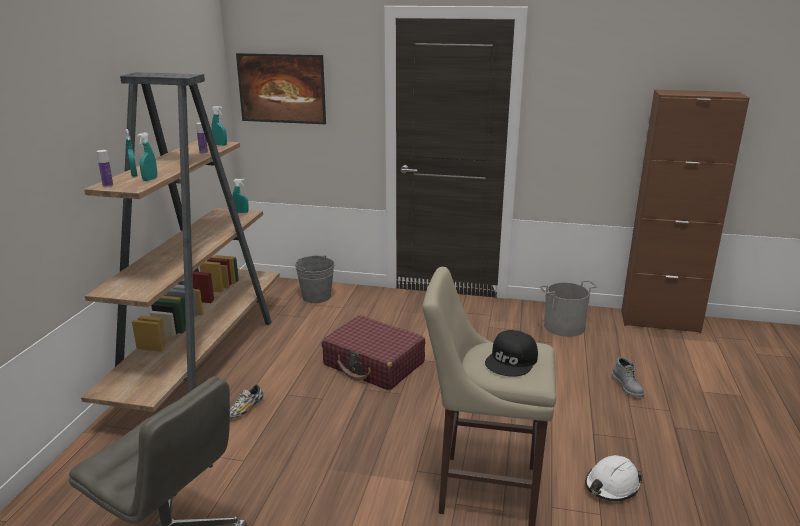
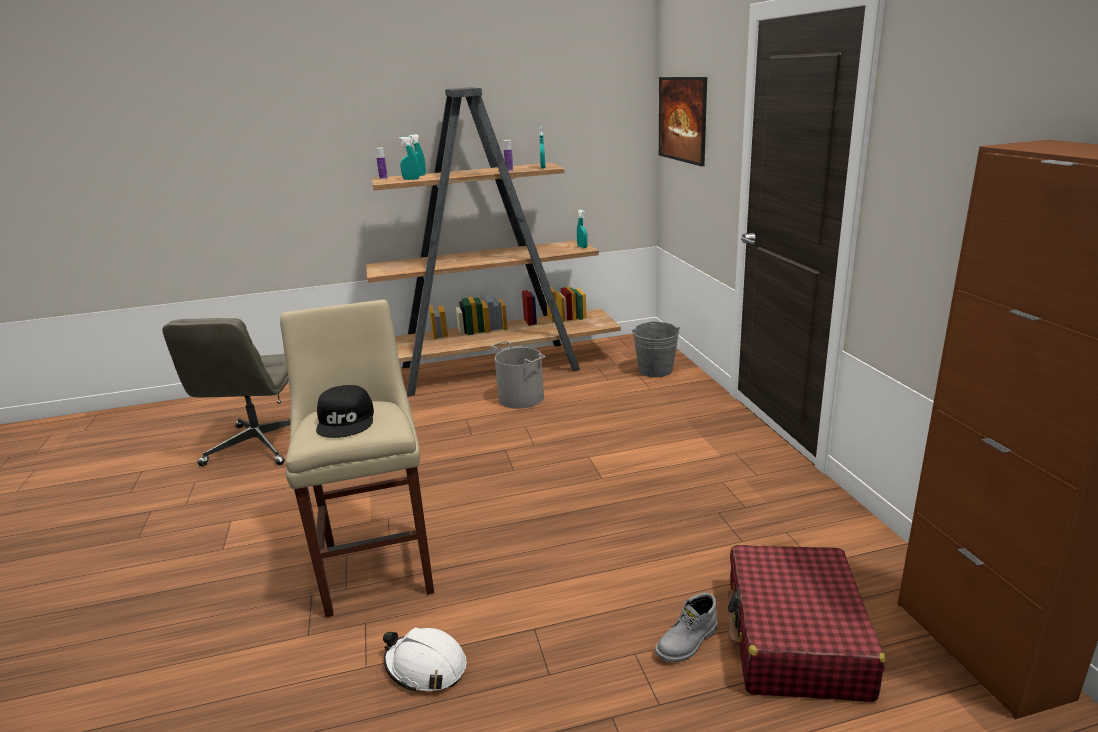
camera: 65 degrees right, 0 degrees up
(245, 410) = (430, 411): shoe -> none
(374, 364) = (556, 439): red suitcase -> red suitcase (795, 638)
(512, 361) = (347, 420): black cap -> black cap turned 105 degrees counterclockwise
(563, 326) = (807, 541): grey bucket -> grey bucket (521, 398)

